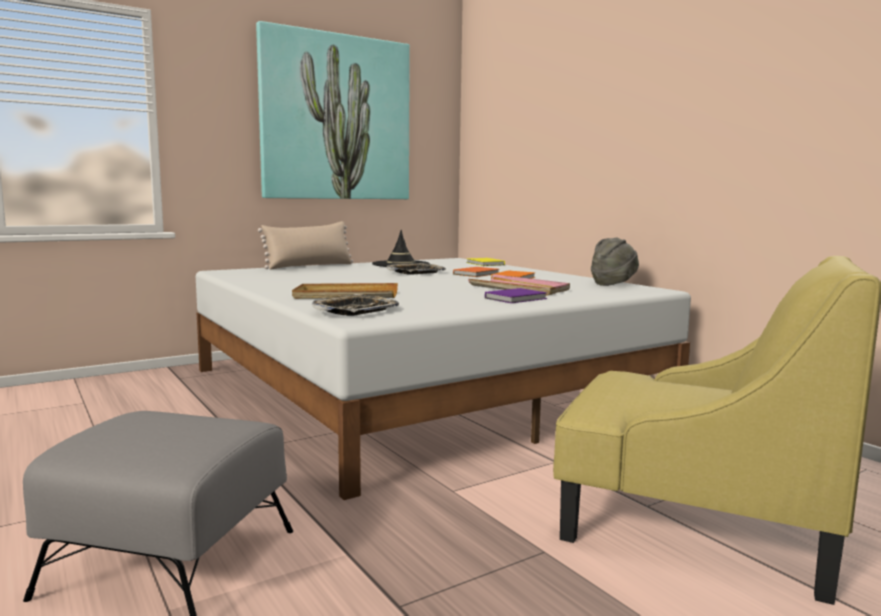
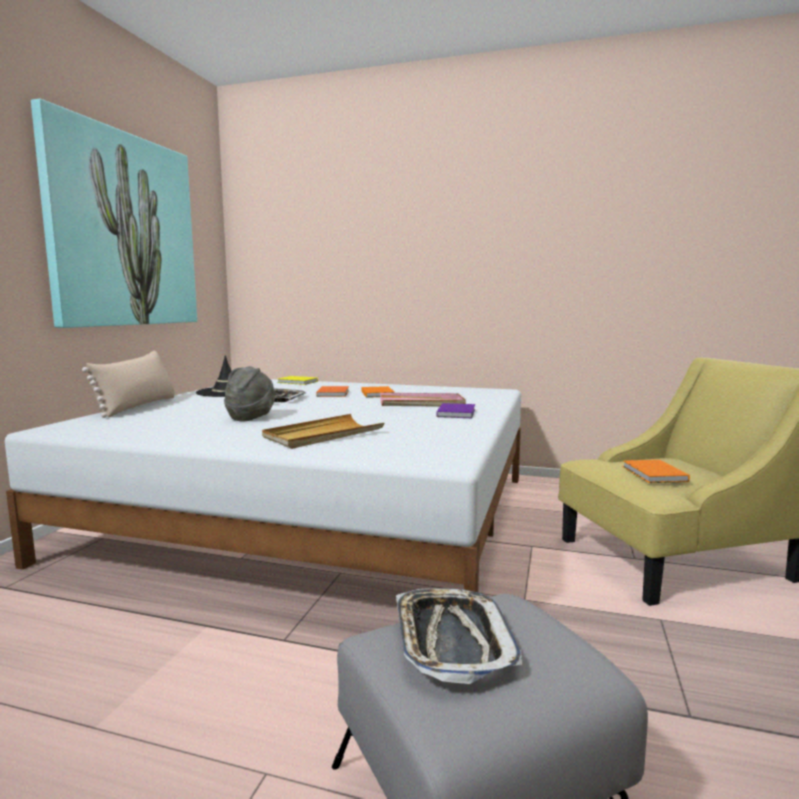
camera: 40 degrees left, 0 degrees up
(355, 311) = (403, 451): tray -> tray (452, 640)
(613, 284) = (459, 389): grey hat -> grey hat (251, 417)
(638, 393) = (654, 474): none -> orange book

